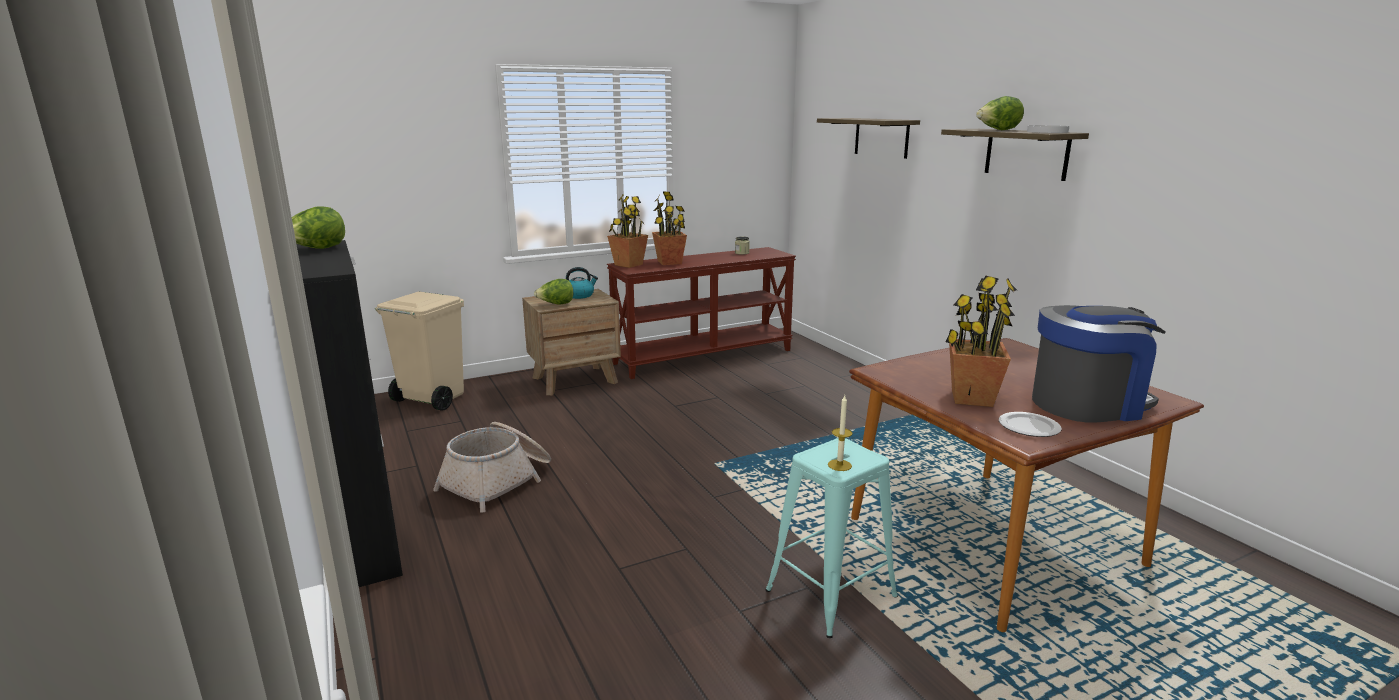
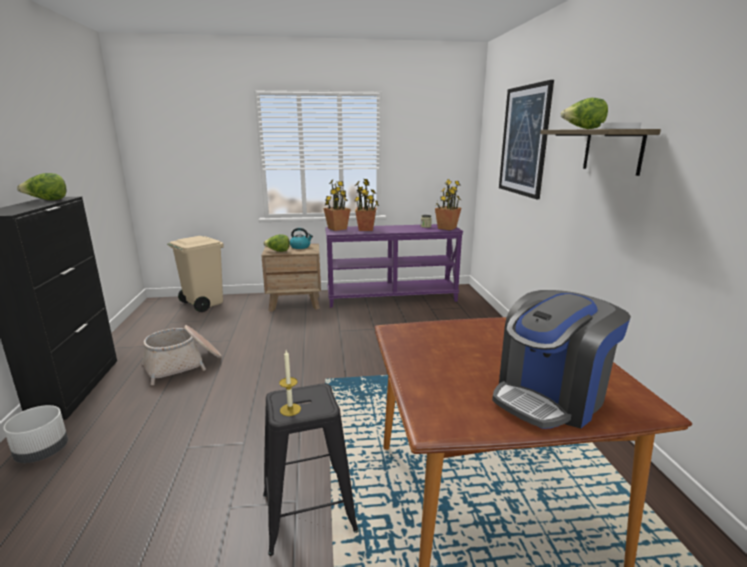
camera: 20 degrees right, 0 degrees up
(419, 618) = (43, 452): none -> white planter
(703, 356) = (392, 298): brown console table -> purple console table
(831, 594) = (308, 512): turquoise stool -> black stool
(881, 137) = (524, 141): shelf -> picture
(971, 398) = (440, 369): potted plant -> potted plant (446, 228)
(1029, 427) = (455, 411): plate -> none
(1087, 404) = (550, 397): coffee machine -> coffee machine turned 135 degrees clockwise

